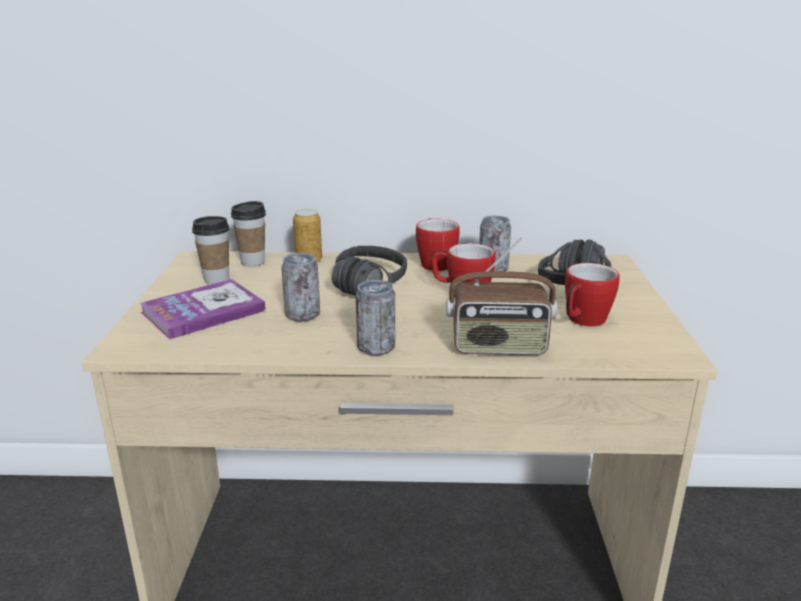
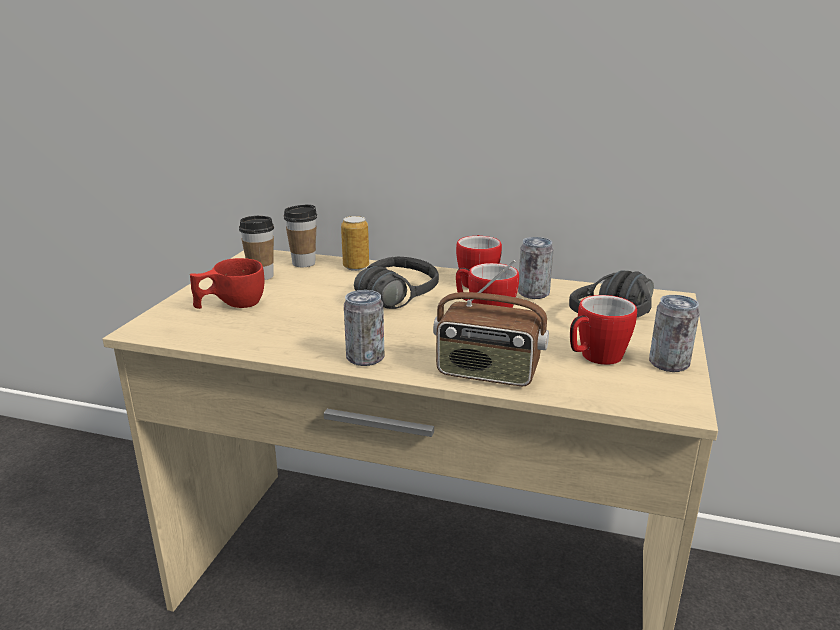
camera: 15 degrees right, 0 degrees up
(203, 311) = (230, 305): book -> red cup
(302, 315) = (316, 318): can -> can (668, 364)

